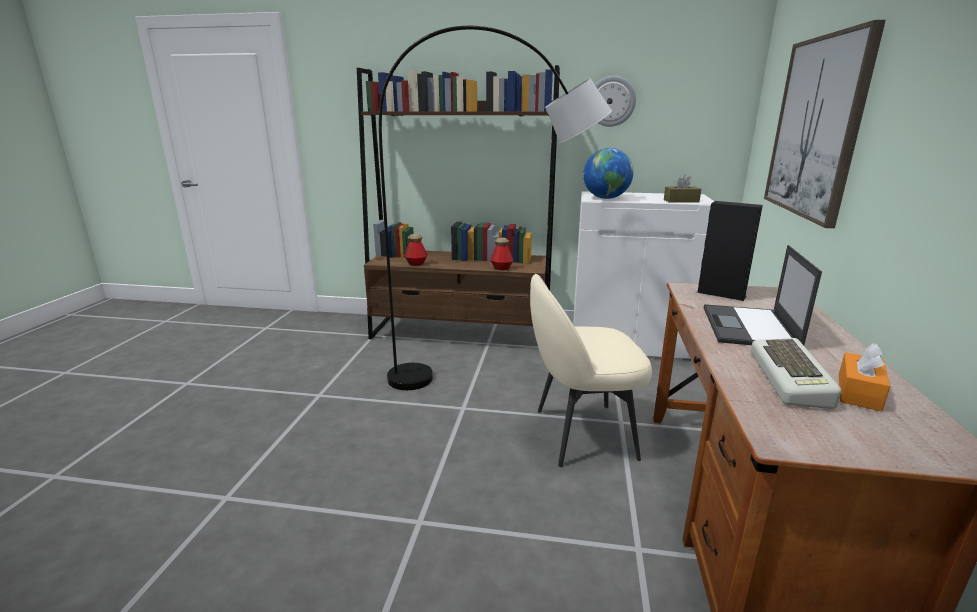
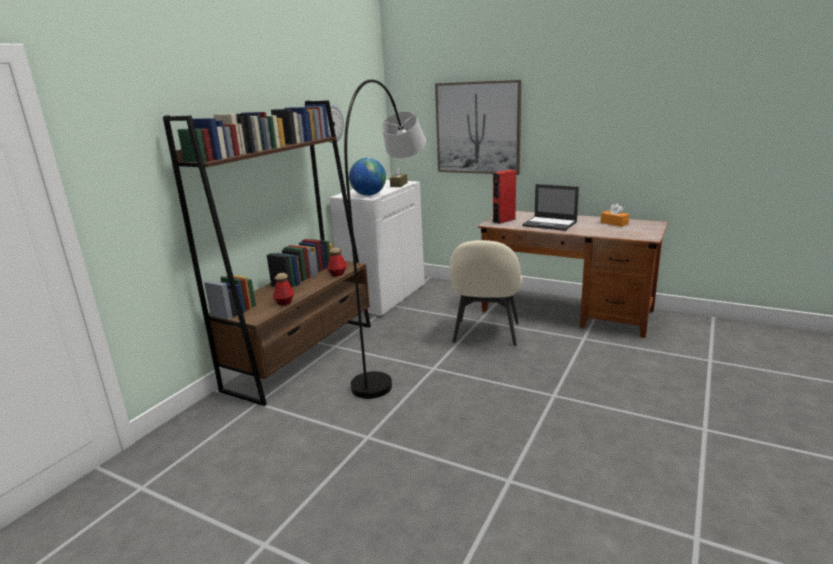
camera: 70 degrees left, 0 degrees up
(721, 294) = (504, 220): black speaker -> red speaker
(792, 379) = (603, 228): keyboard -> none

